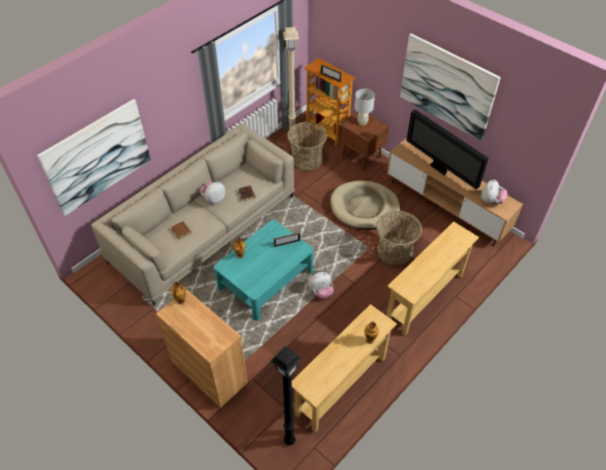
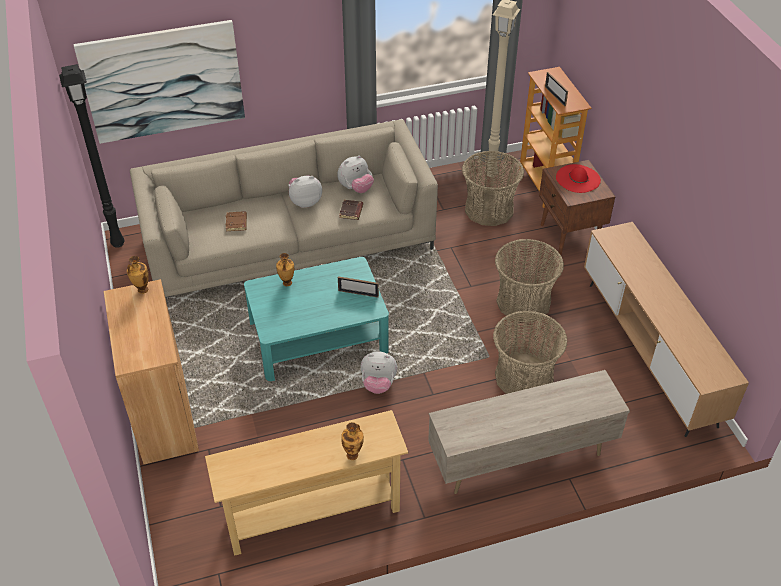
camera: 30 degrees right, 5 degrees down
(290, 440) = (196, 548): black floor lamp -> black floor lamp (119, 244)
(362, 122) = (578, 178): white table lamp -> red hat
(364, 207) = (523, 302): beige dog bed -> basket
(425, 297) = (521, 459): beige console table -> beige tv stand
(439, 169) = (648, 283): television -> none
(447, 86) = (688, 149): picture -> none
(491, 201) = (697, 357): plush toy -> plush toy (356, 188)

